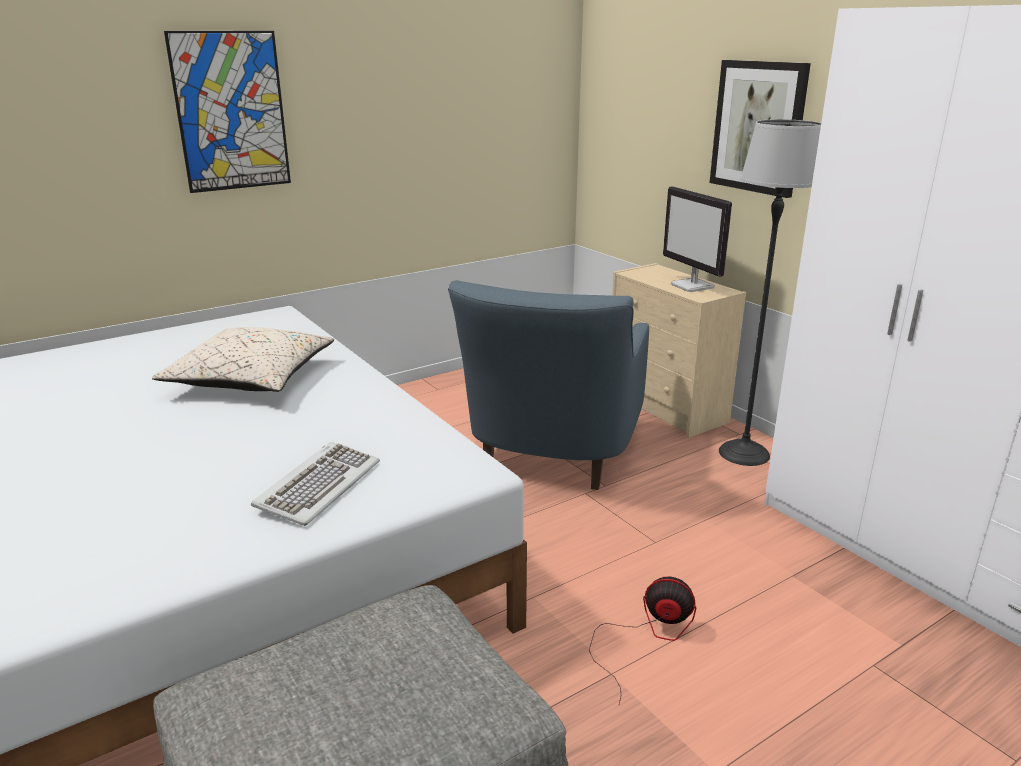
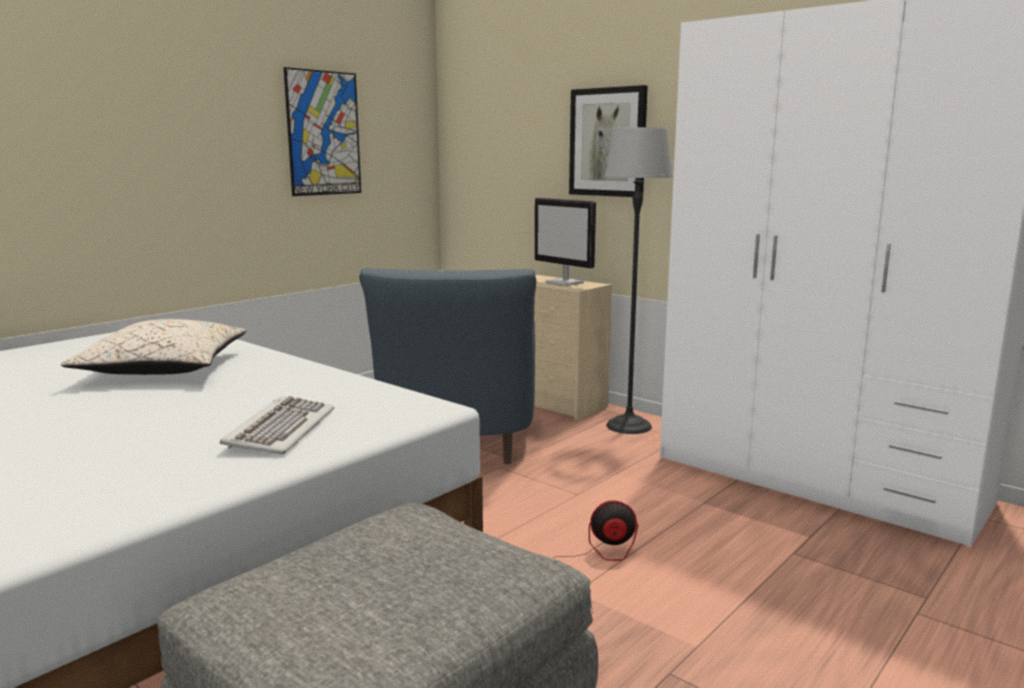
camera: 15 degrees left, 10 degrees down
(231, 112) = (118, 125): picture -> picture (323, 133)

